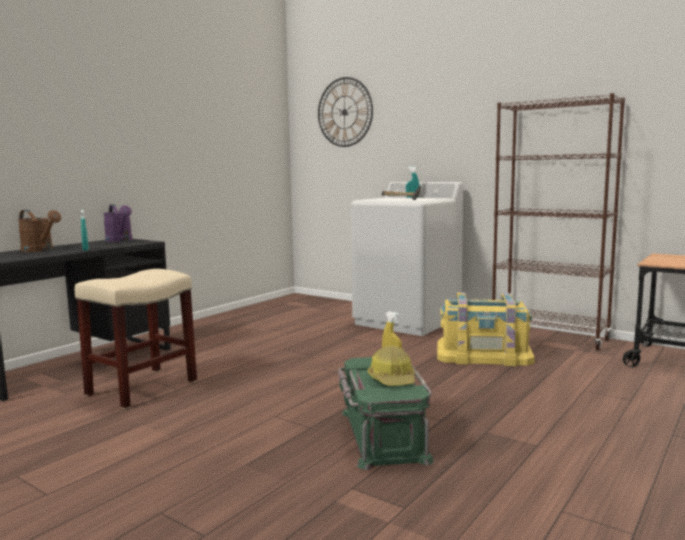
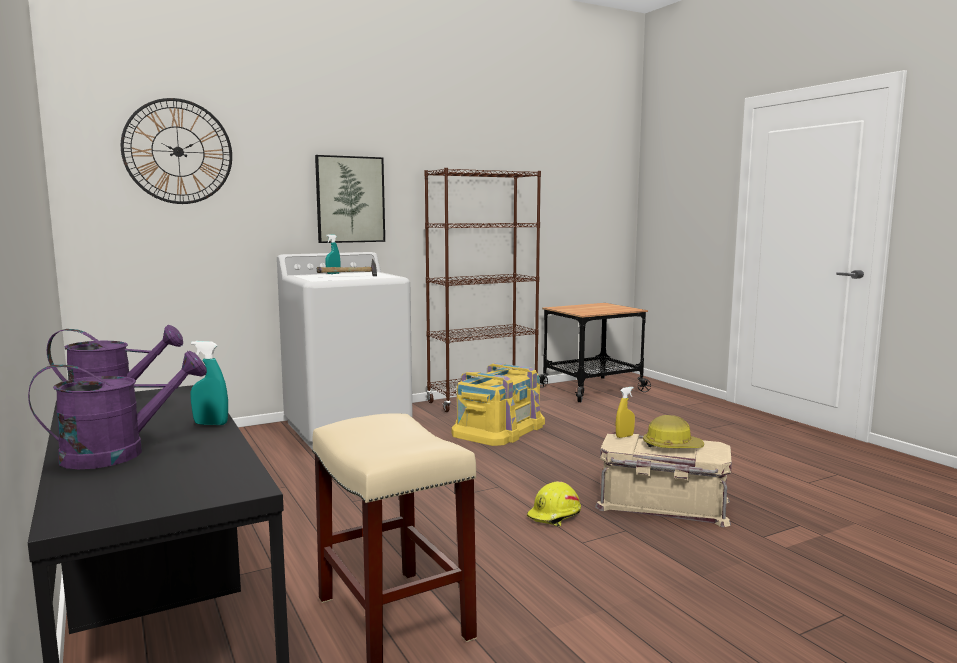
camera: 65 degrees left, 0 degrees up
(40, 250) = (119, 453): brown watering can -> purple watering can
(315, 401) = (555, 516): none -> yellow hard hat
(381, 435) = (662, 505): green storage box -> beige storage box
(450, 138) = (350, 199): none -> picture

